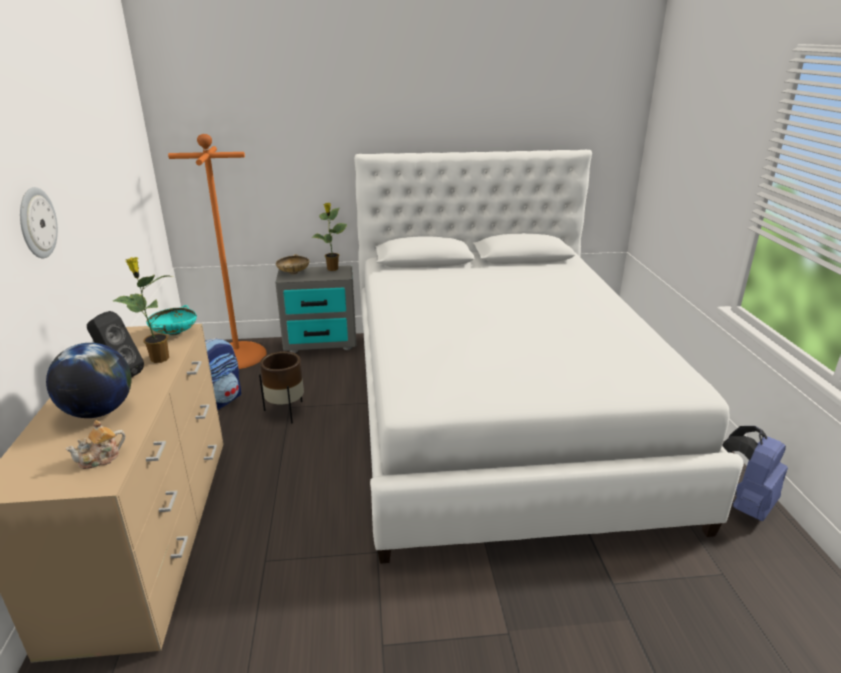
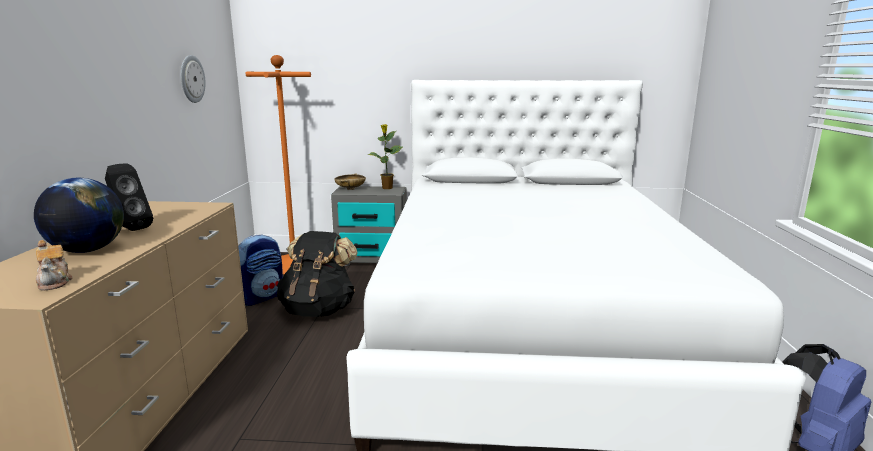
camera: 10 degrees right, 10 degrees down
(36, 223) = (79, 81): wall clock -> wall clock (191, 79)
(100, 459) = (55, 282): teapot -> teapot turned 90 degrees counterclockwise
(158, 358) = (174, 221): potted plant -> none
(174, 333) = (203, 206): turquoise bowl -> none
(286, 411) = (319, 310): brown planter -> black backpack

